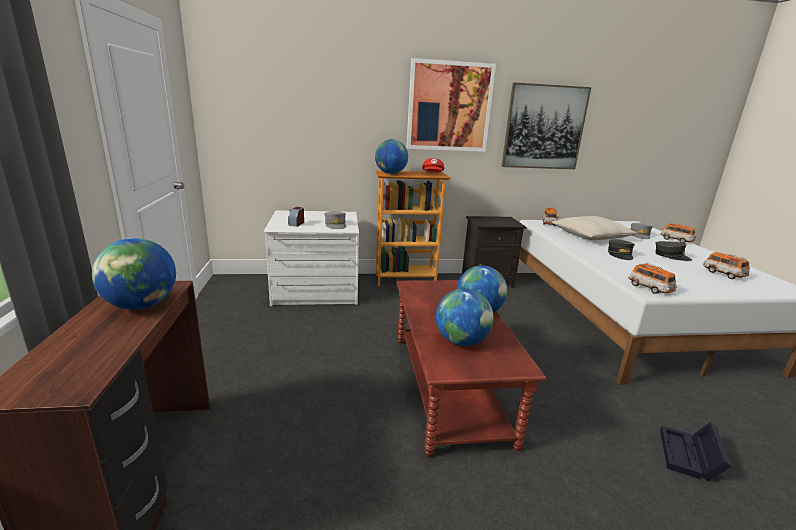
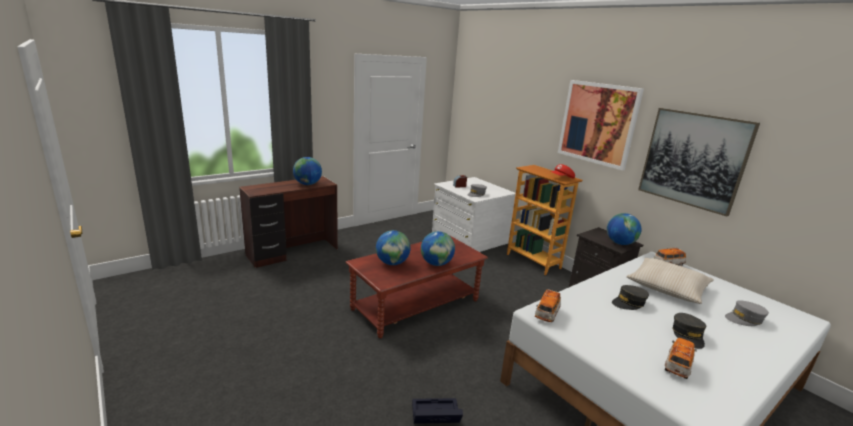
camera: 60 degrees right, 0 degrees up
(390, 173) = (531, 169): globe -> globe (620, 243)
(676, 240) = (781, 346): toy car -> none

